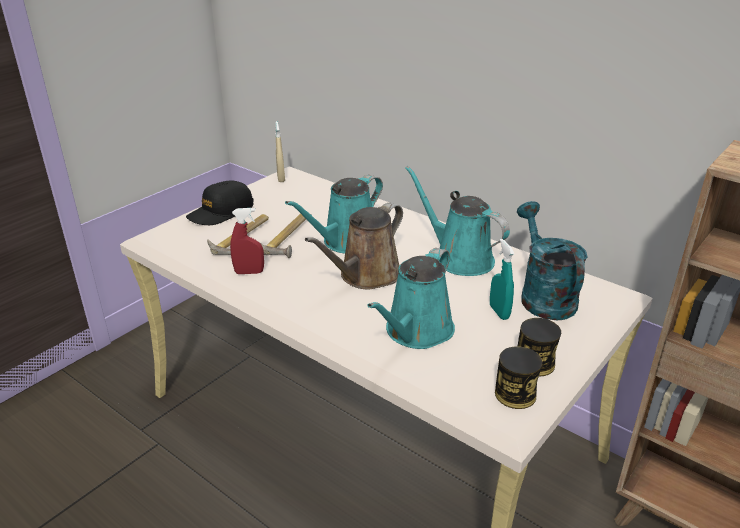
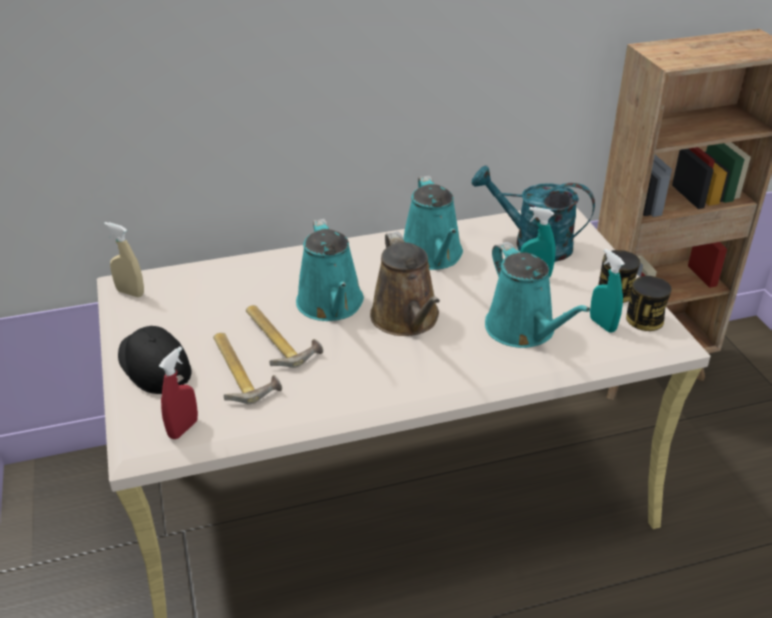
camera: 55 degrees left, 5 degrees up
(221, 212) = (153, 366): black cap -> black cap turned 150 degrees clockwise
(249, 272) = (317, 391): red spray bottle -> red spray bottle (183, 428)
(459, 258) = (433, 256): turquoise watering can -> turquoise watering can turned 90 degrees counterclockwise
(475, 371) = (602, 324): none -> turquoise spray bottle

